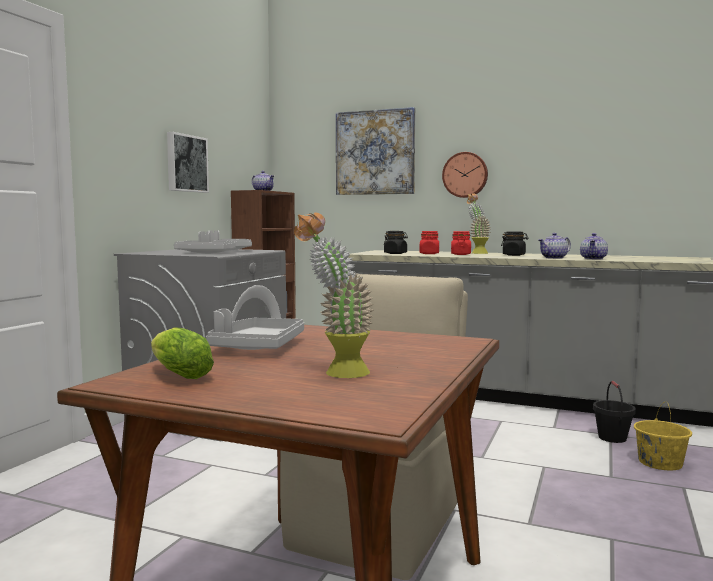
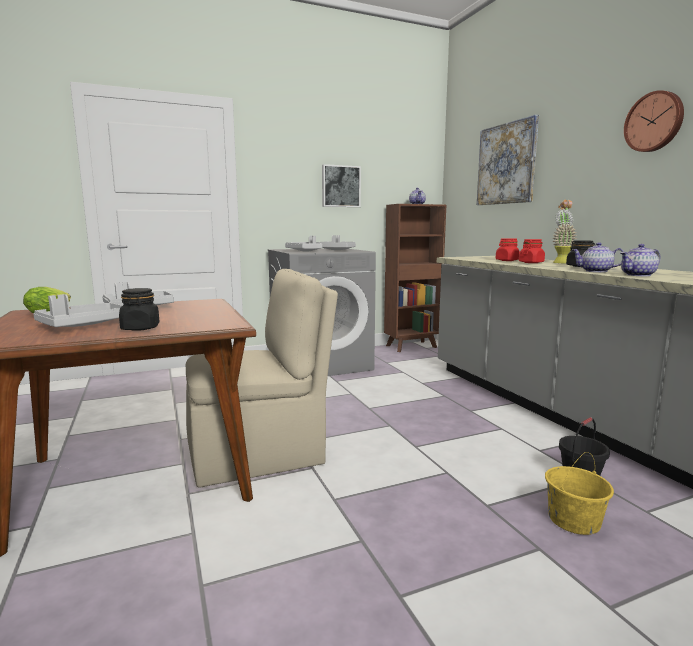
camera: 45 degrees right, 5 degrees up
(335, 373) = (83, 325): potted plant -> grey tray
(395, 253) = (480, 259): black jar -> black jar (140, 328)
(465, 175) = (575, 180): wall clock -> wall clock (654, 122)

